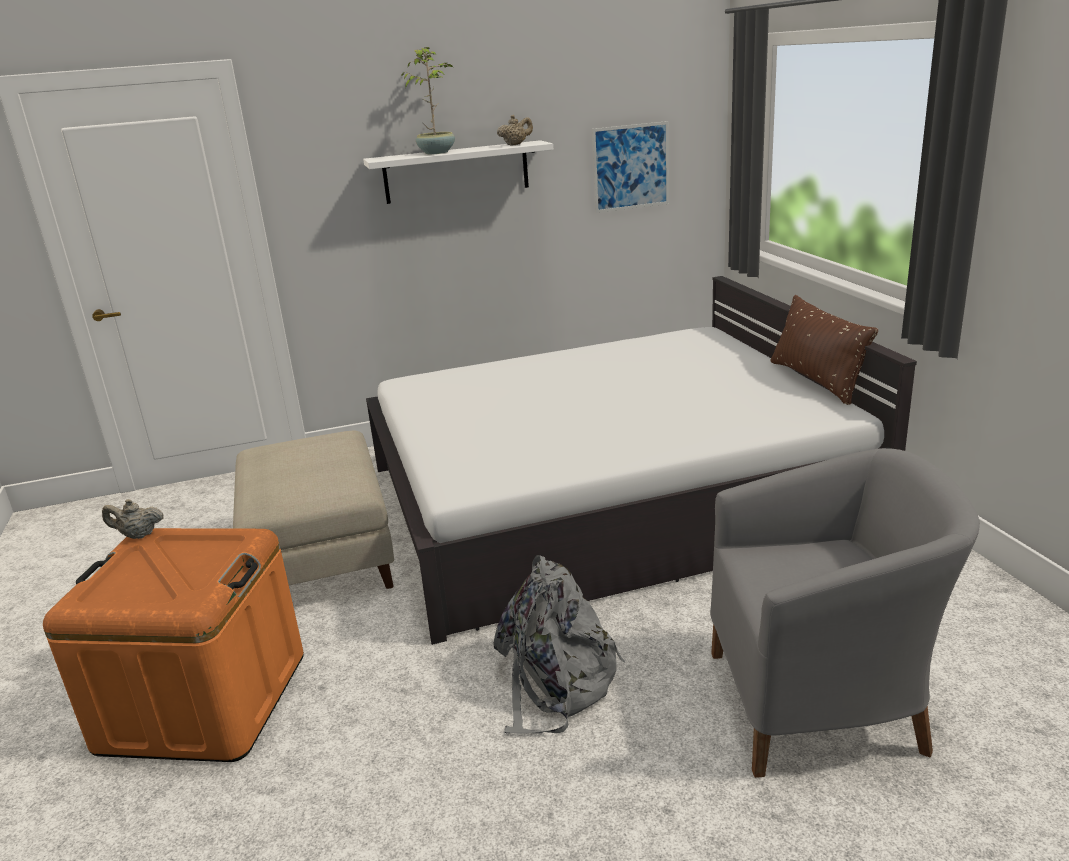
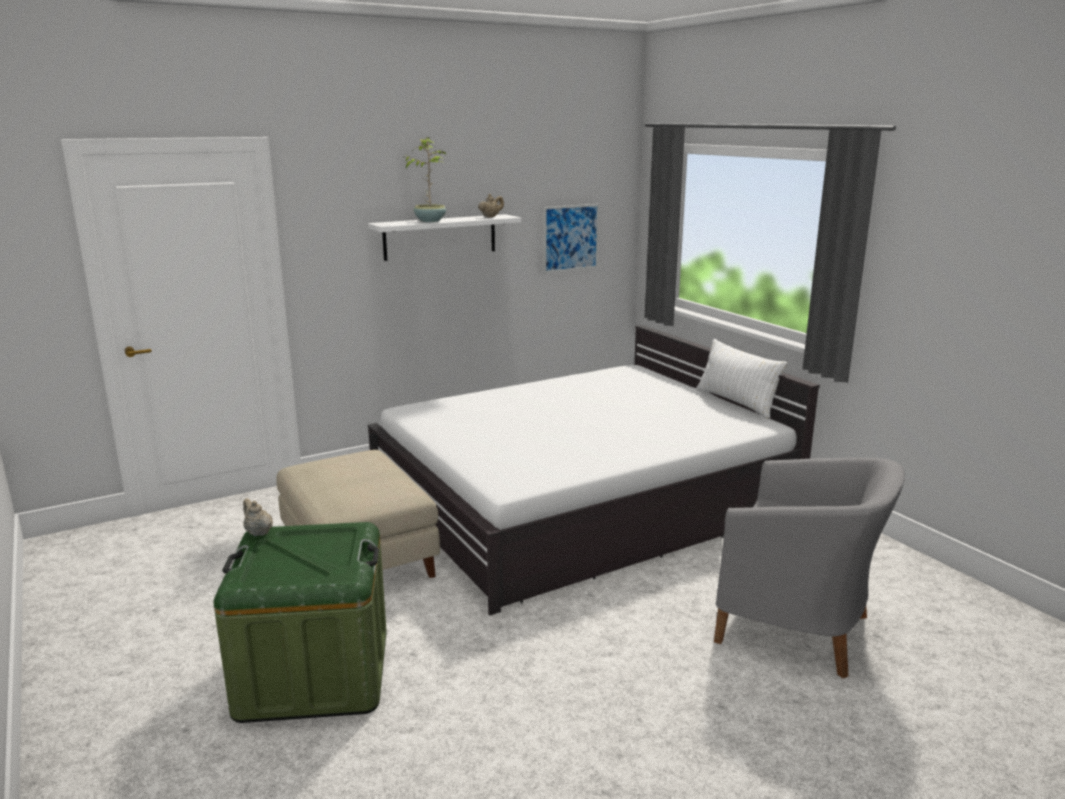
camera: 15 degrees left, 5 degrees down
(138, 535) = (258, 532): beige teapot -> beige teapot turned 60 degrees clockwise
(204, 702) = (314, 674): orange storage box -> green storage box
(555, 683) = (601, 633): grey backpack -> none
(816, 381) = (736, 403): brown pillow -> white pillow
(821, 703) = (797, 629): grey armchair -> grey armchair turned 45 degrees clockwise

